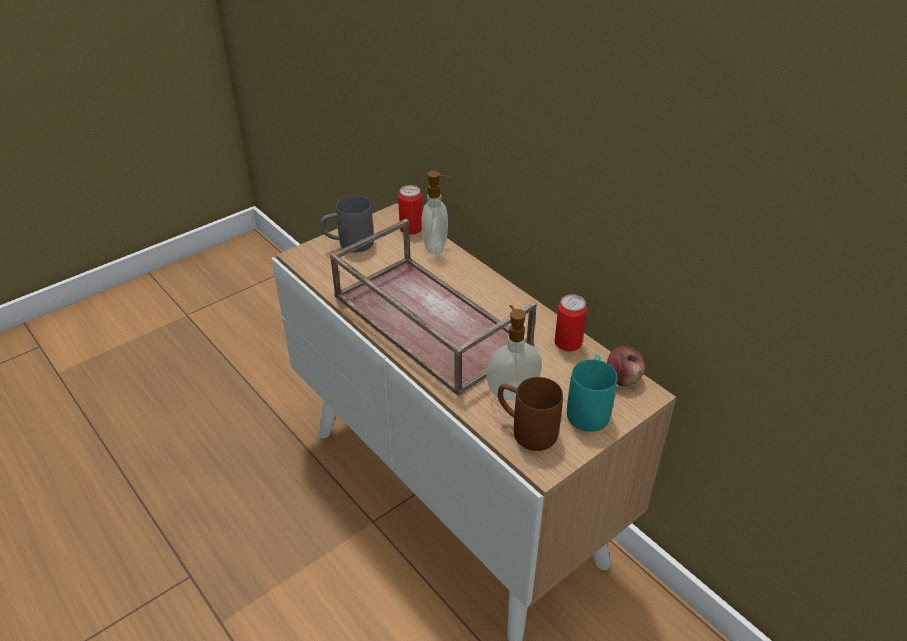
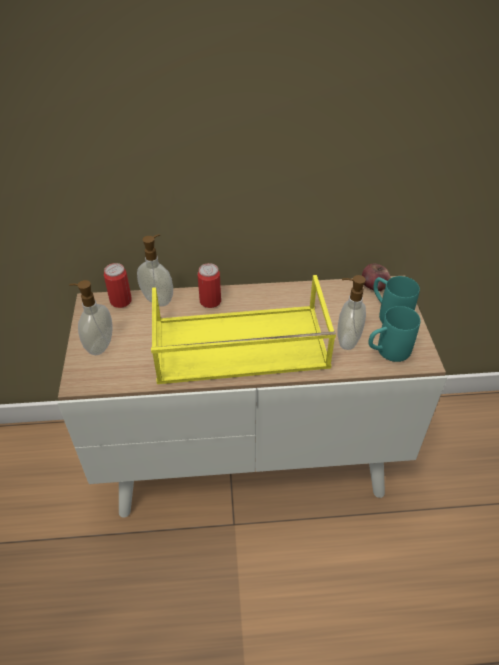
camera: 55 degrees left, 5 degrees up
(348, 244) = (99, 345): grey mug -> soap dispenser
(427, 321) = (238, 345): brown tray -> yellow tray
(525, 430) = (387, 352): brown mug -> turquoise mug
(568, 343) = (322, 291): can -> can (210, 301)

